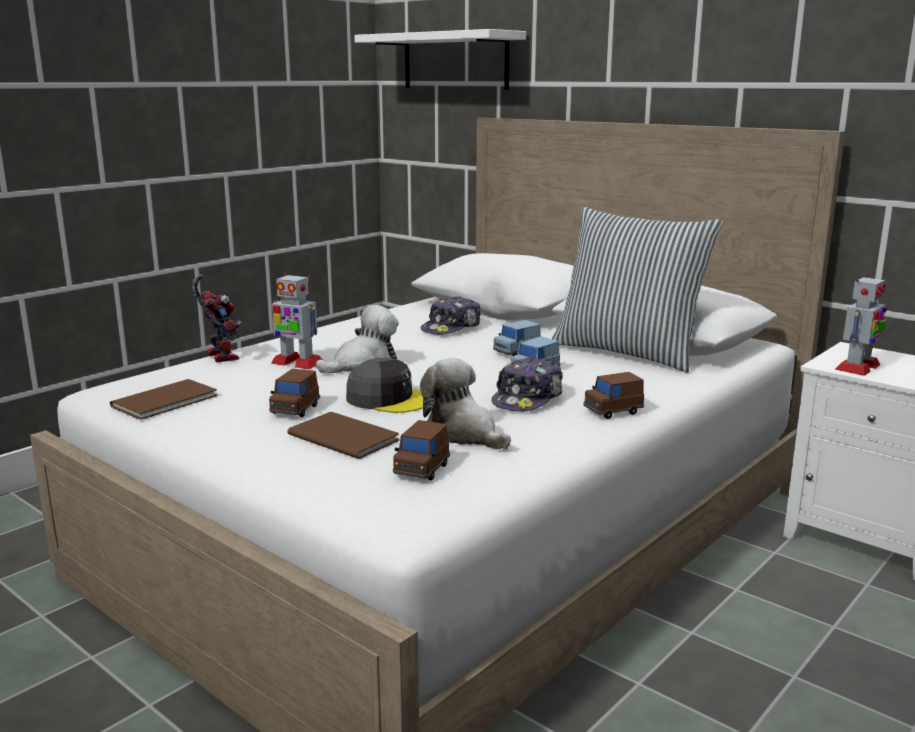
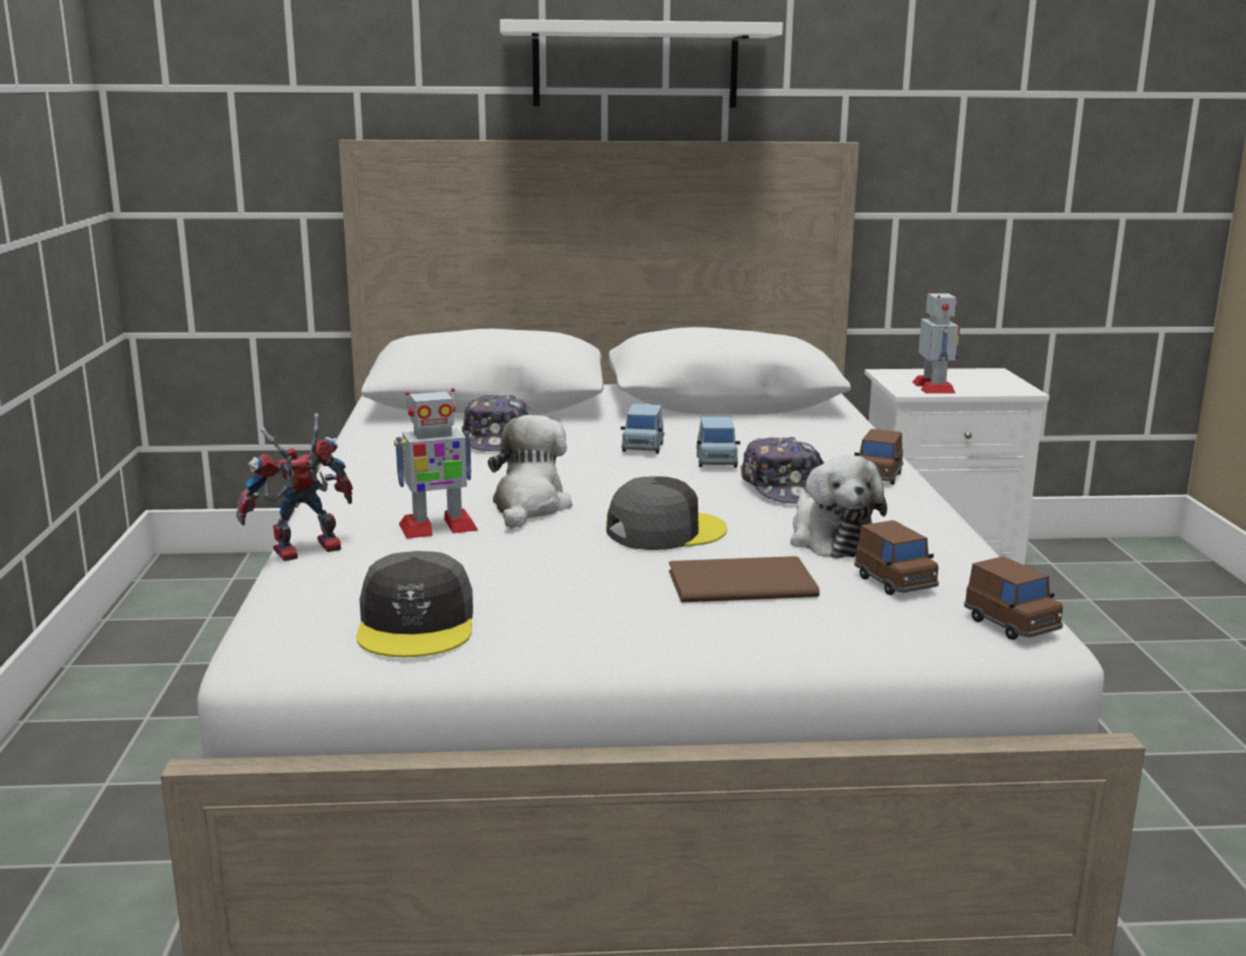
camera: 45 degrees left, 0 degrees up
(168, 401) = (417, 624): brown book -> grey cap
(218, 356) = (302, 552): toy robot -> toy robot turned 45 degrees counterclockwise
(295, 409) = (604, 576): brown toy car -> brown toy car (1011, 624)
(455, 61) = (272, 55): white shelf -> white shelf (635, 66)
(463, 434) = (830, 539): plush toy -> plush toy turned 105 degrees counterclockwise
(628, 352) = (738, 420): pillow -> none

